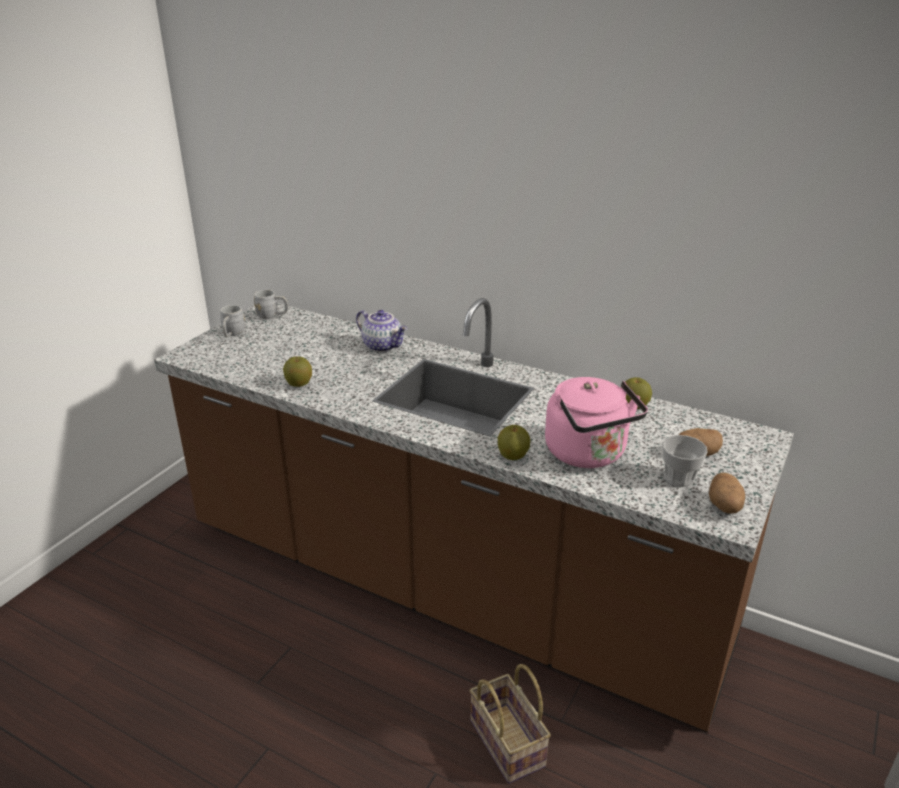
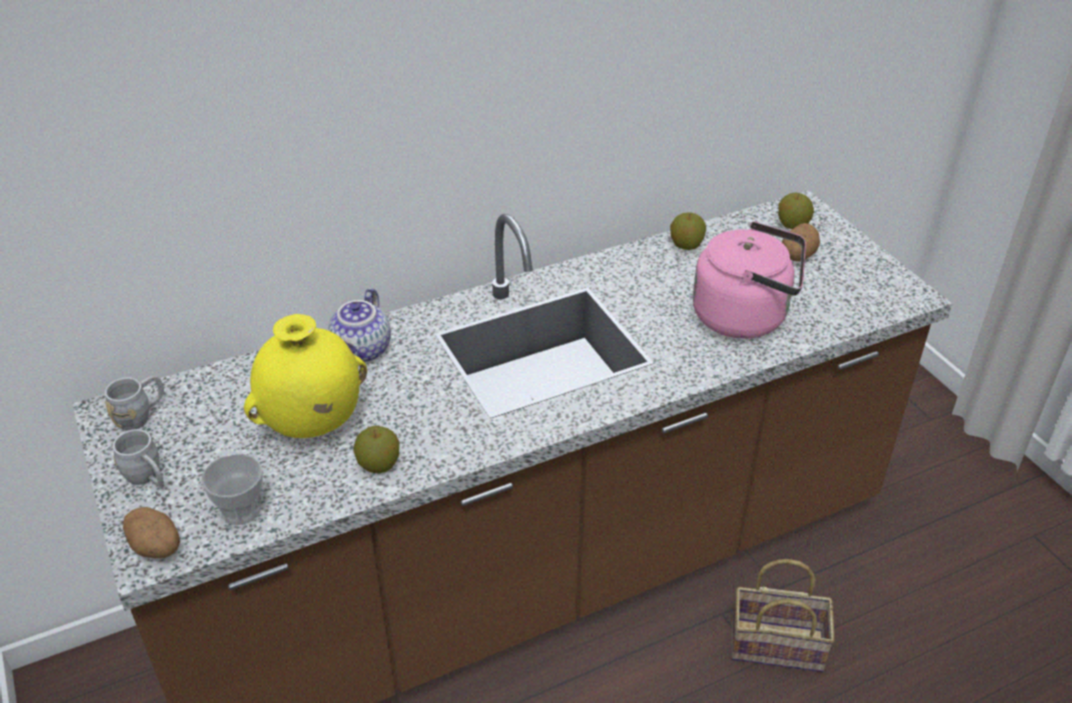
camera: 55 degrees left, 10 degrees up
(309, 356) = (312, 425): none -> yellow vase
(383, 346) = (363, 351): teapot -> teapot turned 120 degrees clockwise
(513, 456) = (706, 365): apple -> apple (792, 225)
(679, 478) = (827, 286): cup -> cup (241, 510)
(724, 507) = (887, 286): potato -> potato (157, 548)

